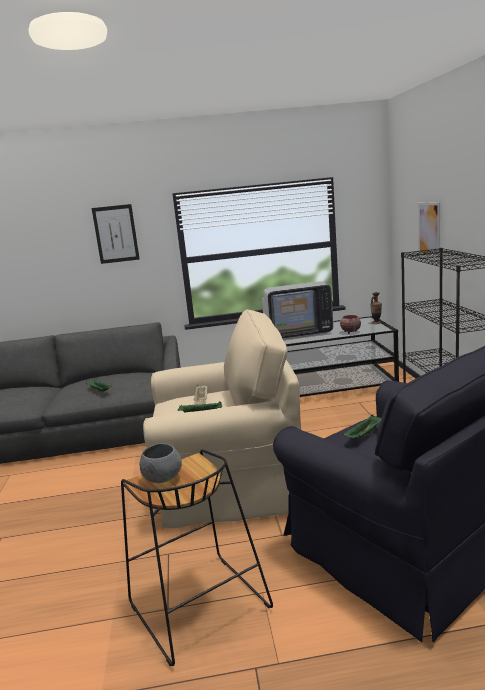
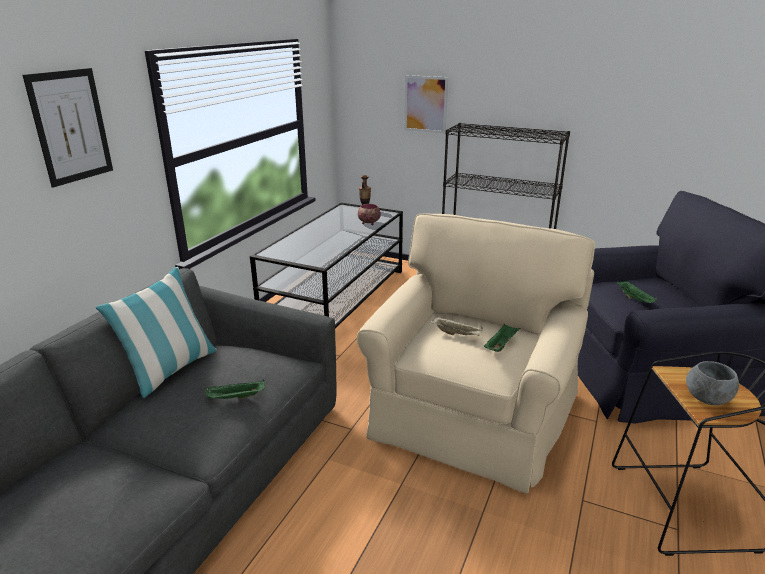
camera: 60 degrees left, 10 degrees up
(113, 373) = (170, 370): none -> pillow
(298, 333) = (321, 237): television -> none

